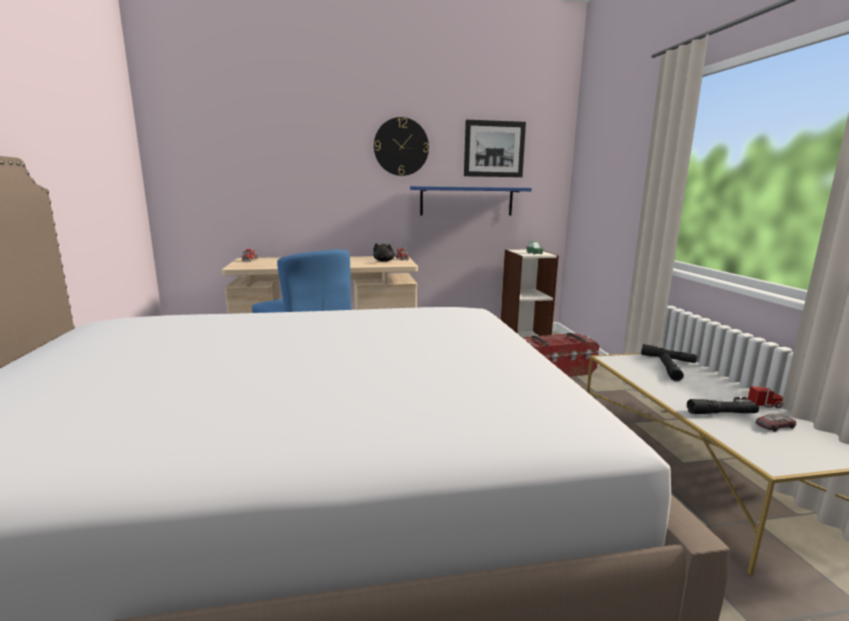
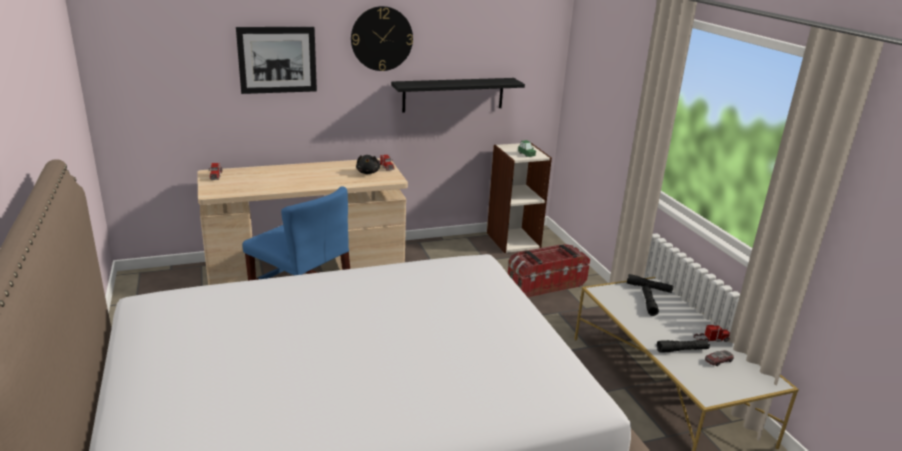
camera: 10 degrees left, 10 degrees up
(466, 201) = (453, 94): blue shelf -> black shelf
(494, 149) = (484, 37): picture -> picture (277, 60)

